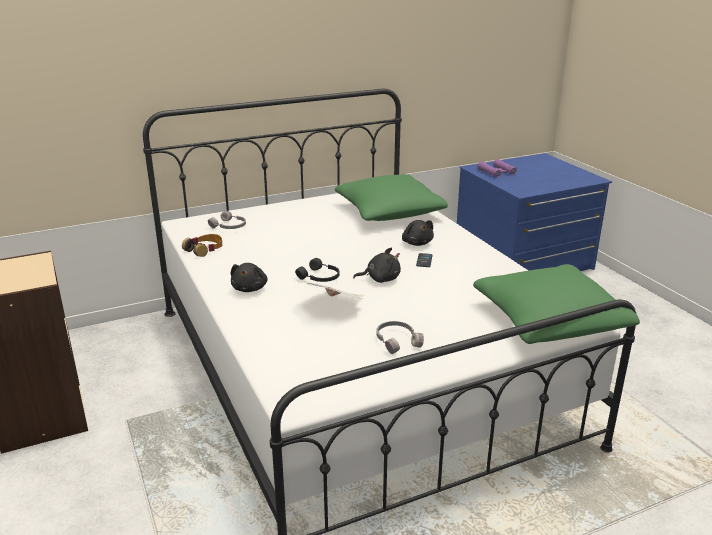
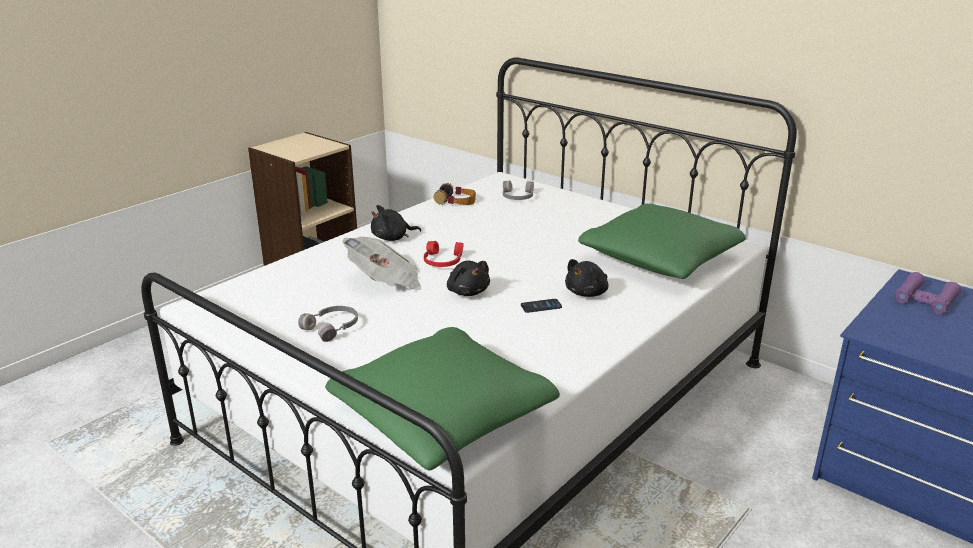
camera: 65 degrees right, 0 degrees up
(319, 278) = (442, 261): black headphones -> red headphones

